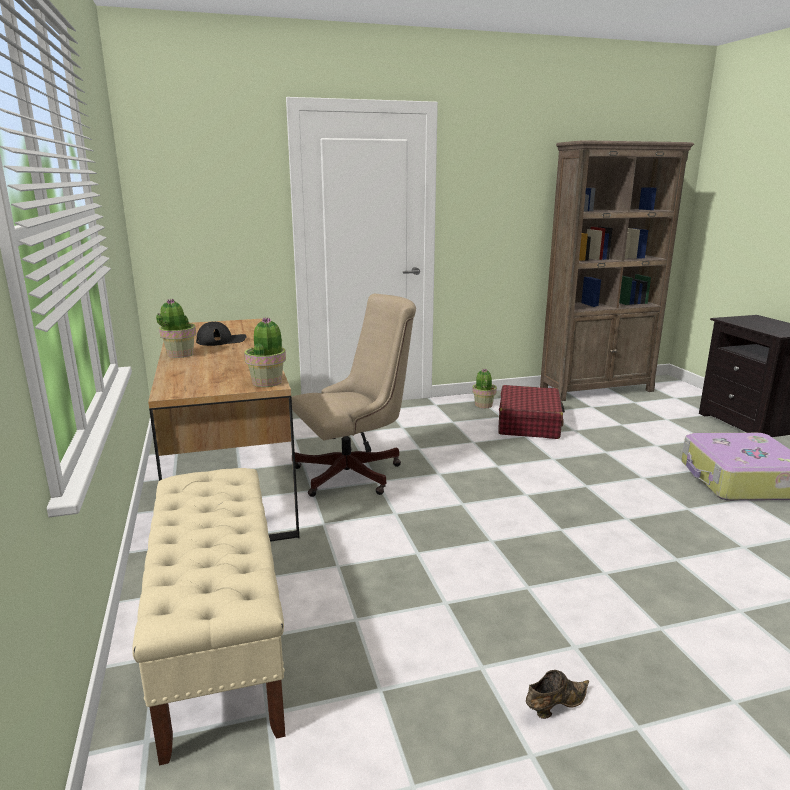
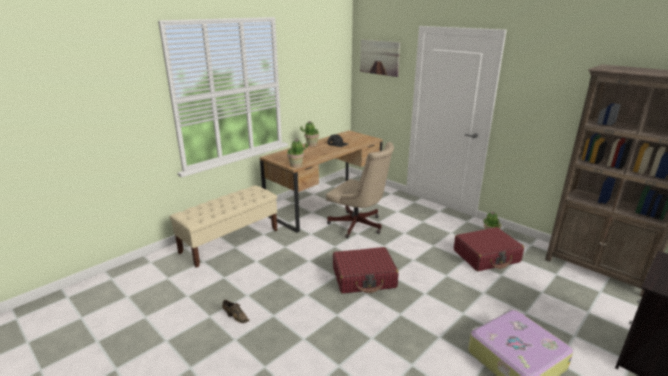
camera: 60 degrees right, 5 degrees up
(201, 162) = (379, 57): none -> picture
(516, 517) = (364, 278): none -> red suitcase

